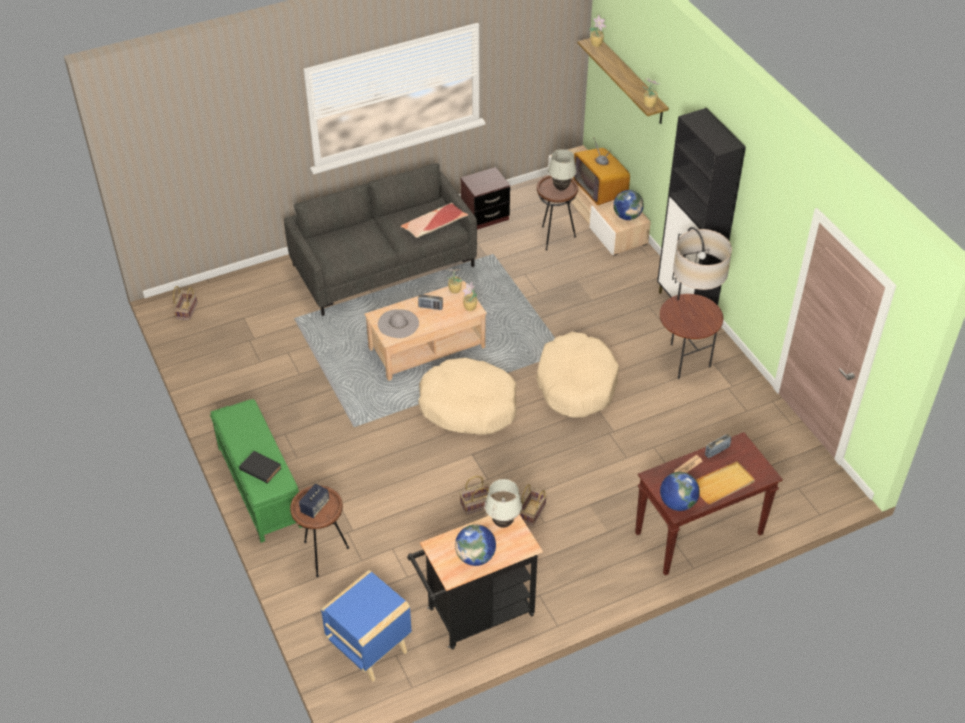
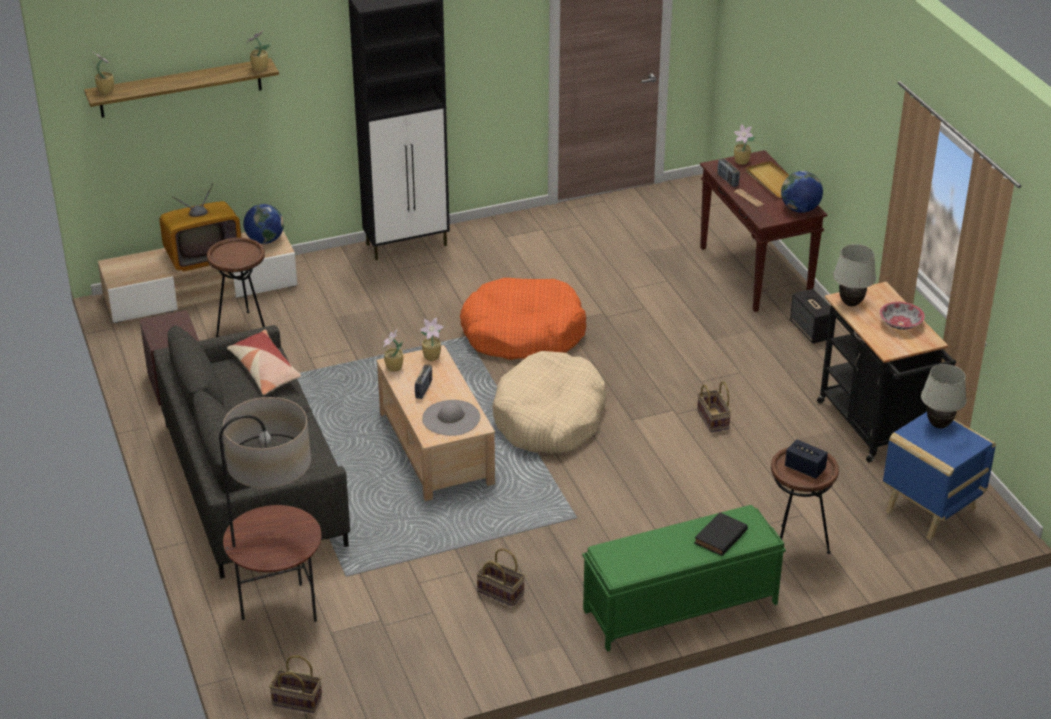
camera: 85 degrees left, 10 degrees down
(475, 557) = (900, 323): globe -> bowl
(532, 513) = (726, 379): basket -> basket (502, 592)
(561, 188) = (238, 251): white table lamp -> white table lamp (939, 425)
(576, 384) = (523, 333): beige dog bed -> orange dog bed
(615, 574) = (811, 330): none -> speaker
(684, 360) = (496, 255): floor lamp -> floor lamp (280, 609)
(753, 461) = (742, 162): none -> potted plant

